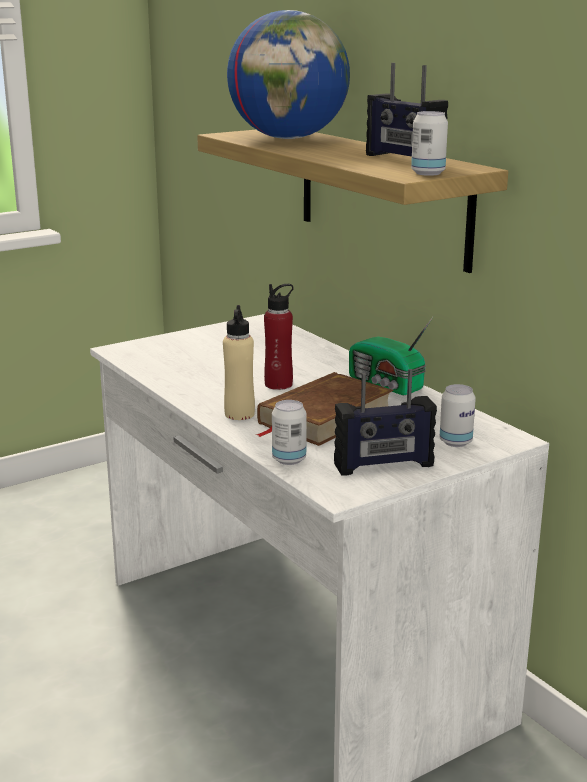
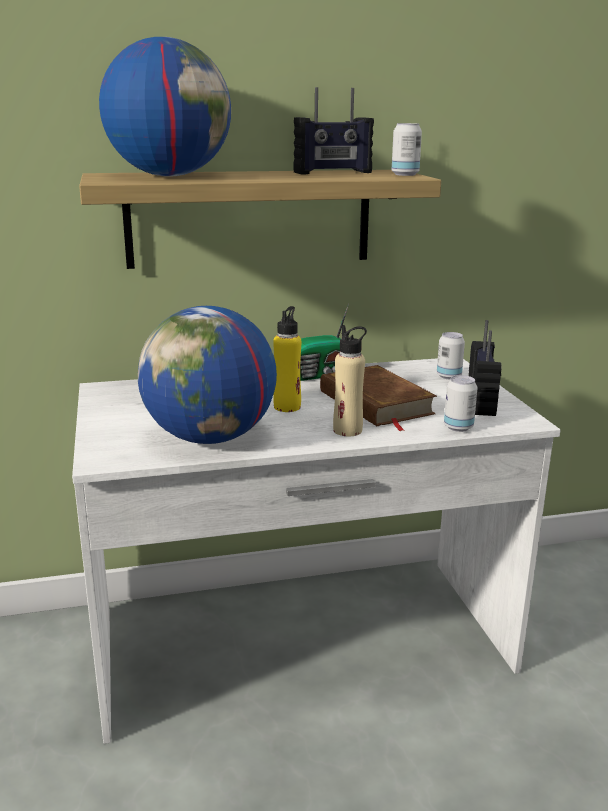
camera: 70 degrees left, 0 degrees up
(182, 371) = (210, 438): none -> globe
(278, 384) = (287, 407): red bottle -> yellow bottle

